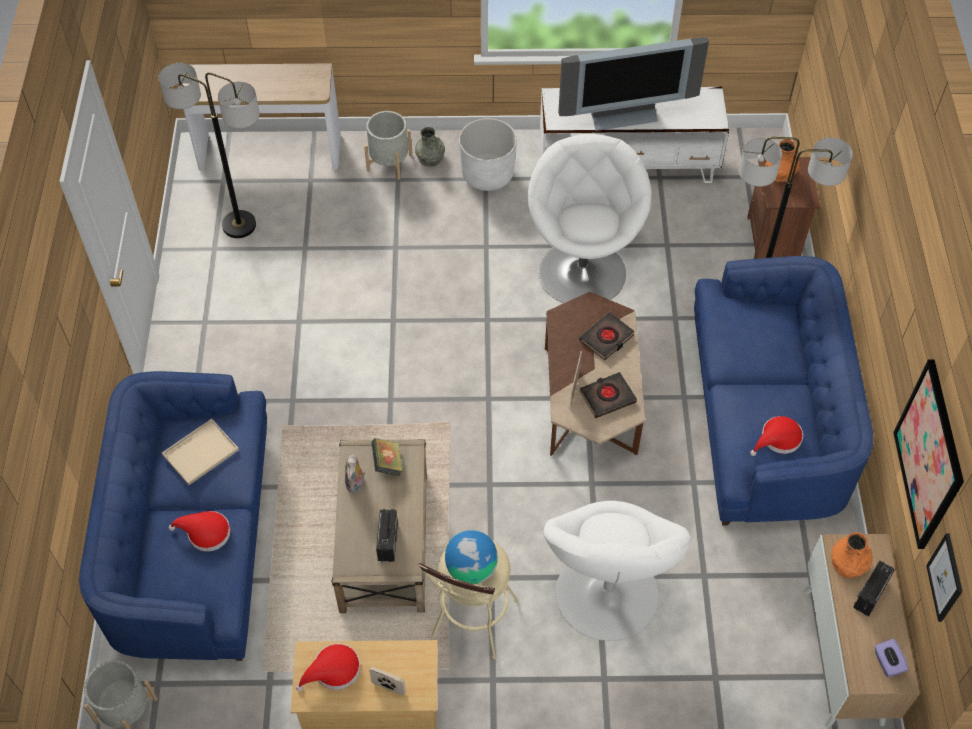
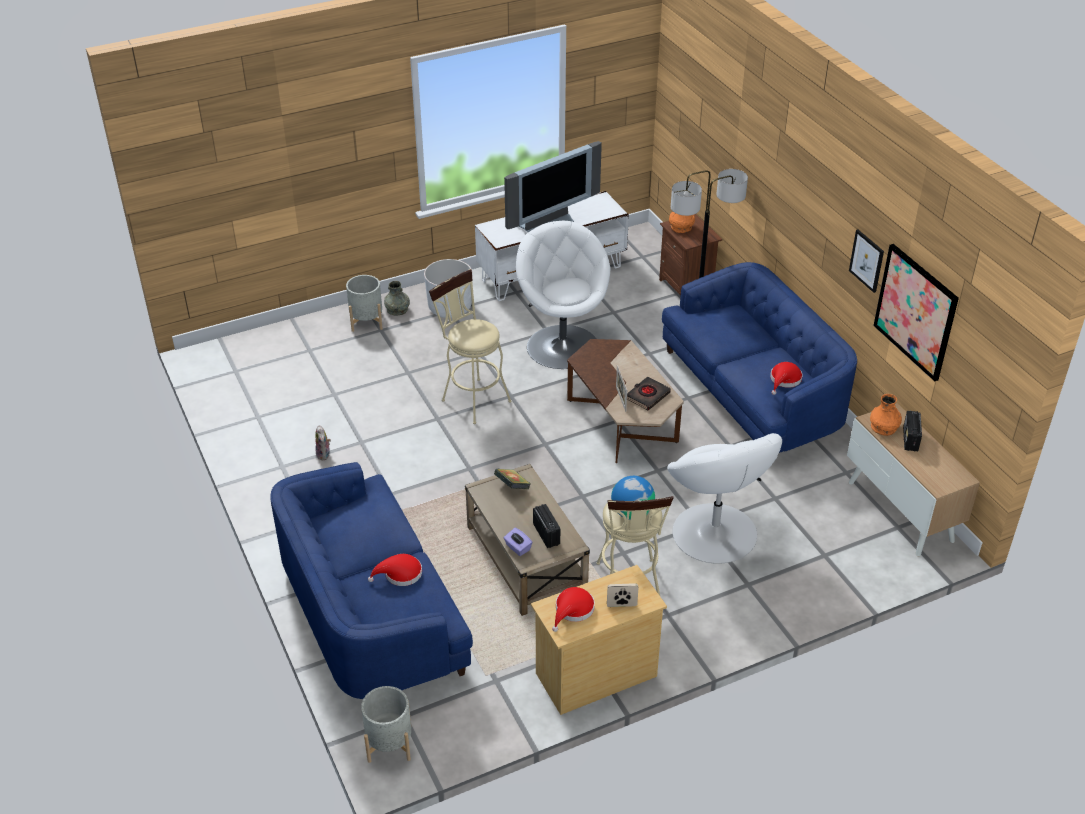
camera: 25 degrees left, 15 degrees down
(200, 453) = (360, 526): beige tray -> none
(239, 225) = (268, 395): floor lamp -> none
(270, 152) = (263, 341): console table -> none
(356, 484) = (496, 507): plush toy -> plush toy (324, 454)
(444, 307) = (472, 398): none -> beige stool
(606, 338) = (622, 362): black book -> none
(887, 663) = (948, 473): purple tissue box -> purple tissue box (517, 548)
(945, 578) = (968, 379): picture -> picture (867, 260)

